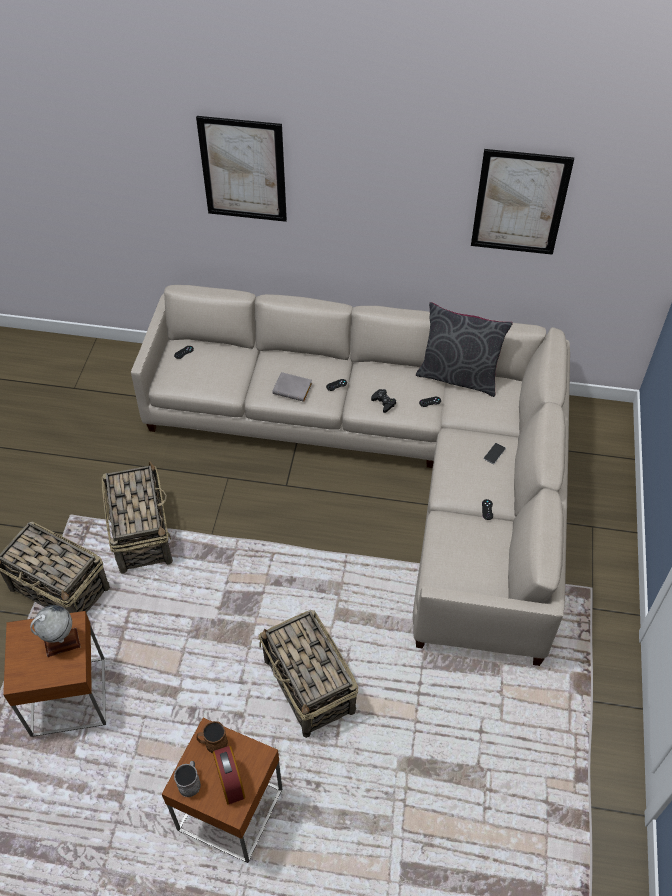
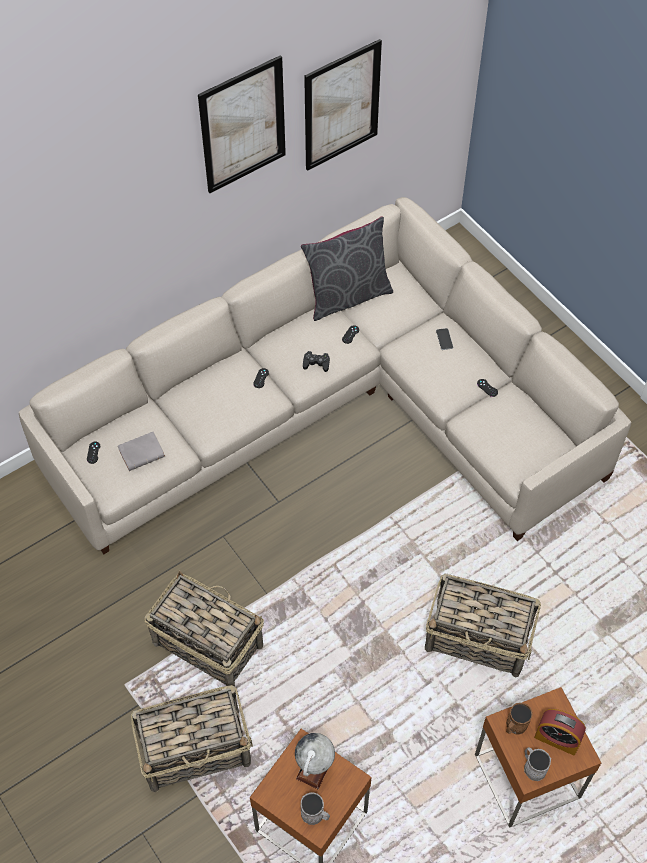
camera: 45 degrees left, 5 degrees up
(26, 671) = (315, 815): none -> grey mug
(243, 170) = (80, 231): picture -> picture (243, 125)
(294, 389) = (231, 409): grey book -> grey book (142, 452)

